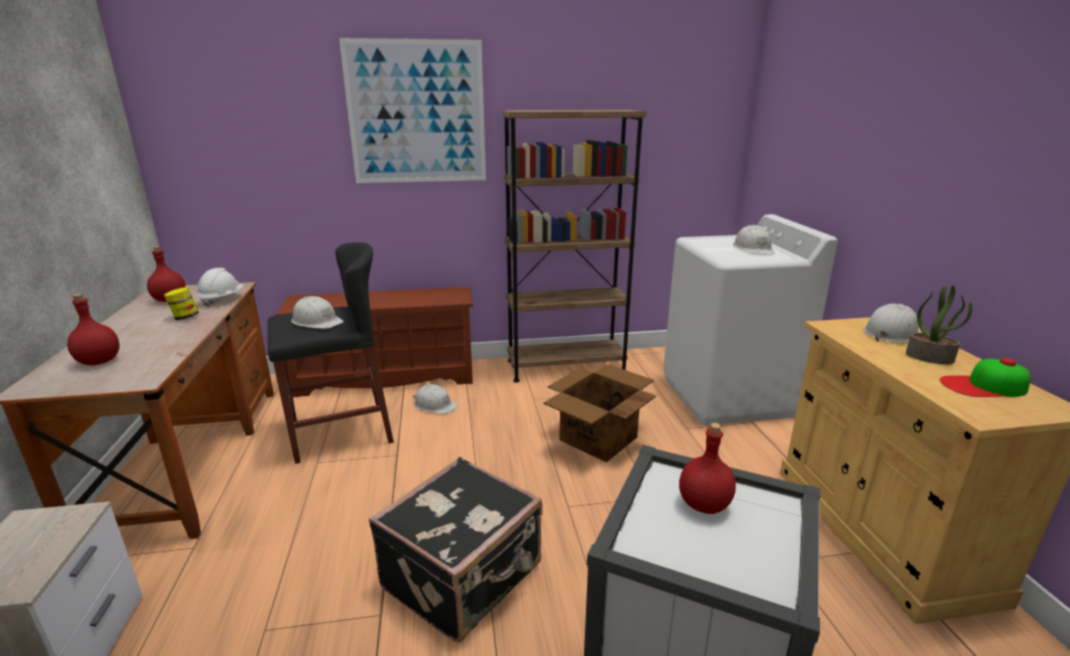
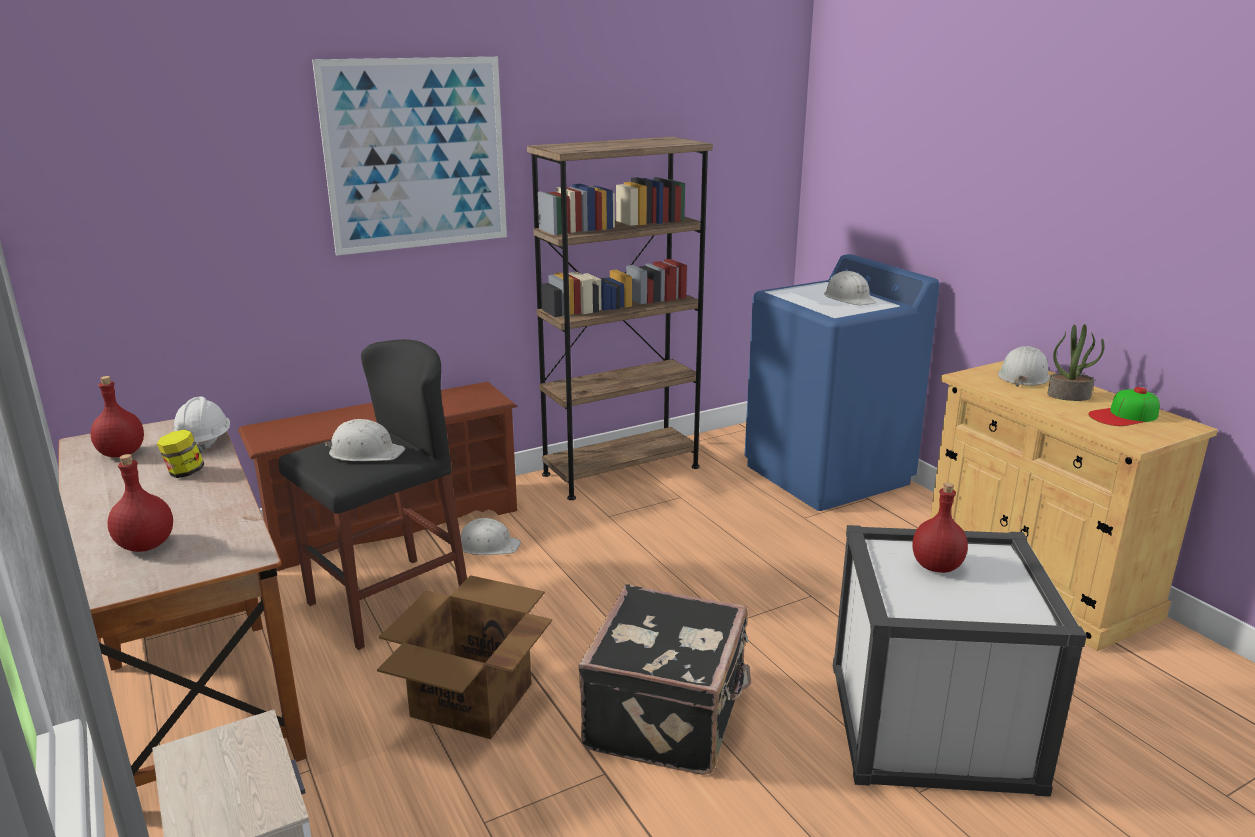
camera: 20 degrees left, 0 degrees up
(597, 439) = (714, 547): cardboard box -> cardboard box (470, 700)
(728, 396) = (827, 474): white washing machine -> blue washing machine

